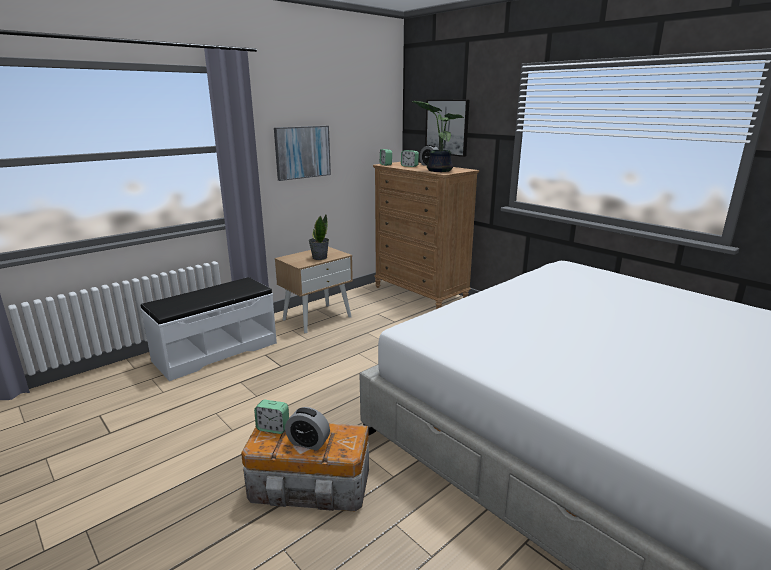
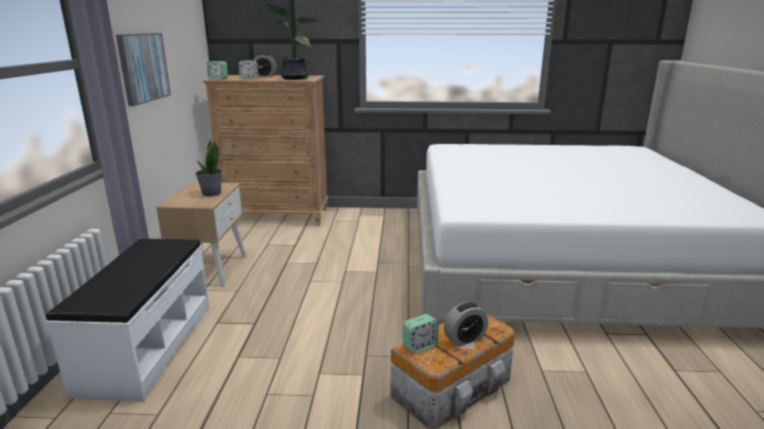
camera: 45 degrees left, 0 degrees up
(447, 127) = (274, 34): picture -> none

